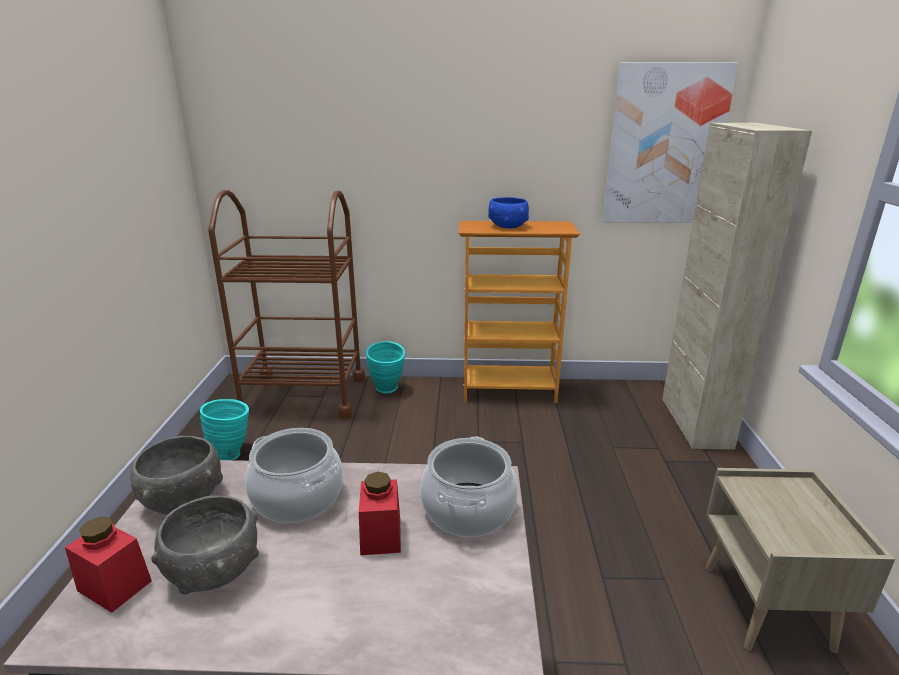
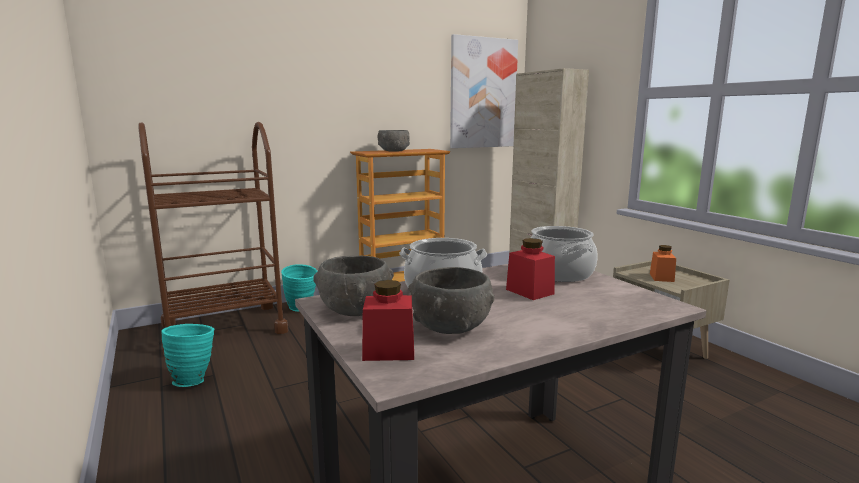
camera: 30 degrees left, 10 degrees down
(507, 226) = (393, 151): blue bowl -> grey bowl
(780, 511) = (661, 277): none -> orange jar

